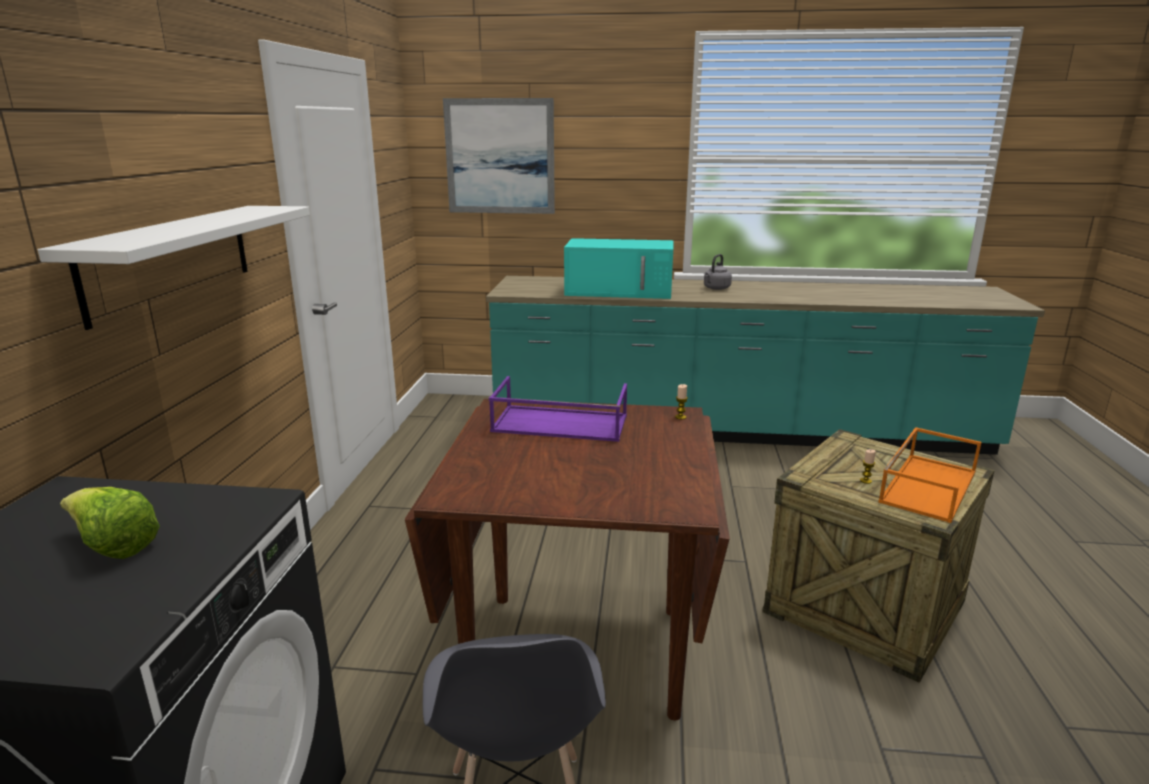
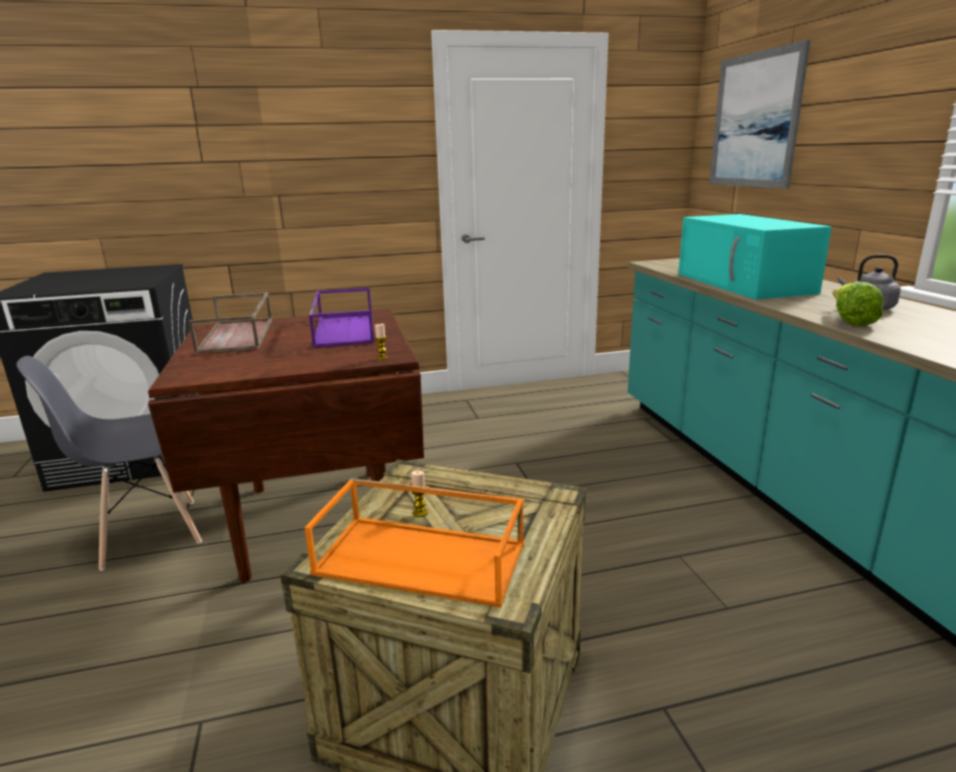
camera: 70 degrees right, 0 degrees up
(113, 546) = (102, 279): lettuce -> lettuce (849, 321)
(171, 260) = (298, 175): white shelf -> none
(522, 478) = (238, 336): none -> brown tray

